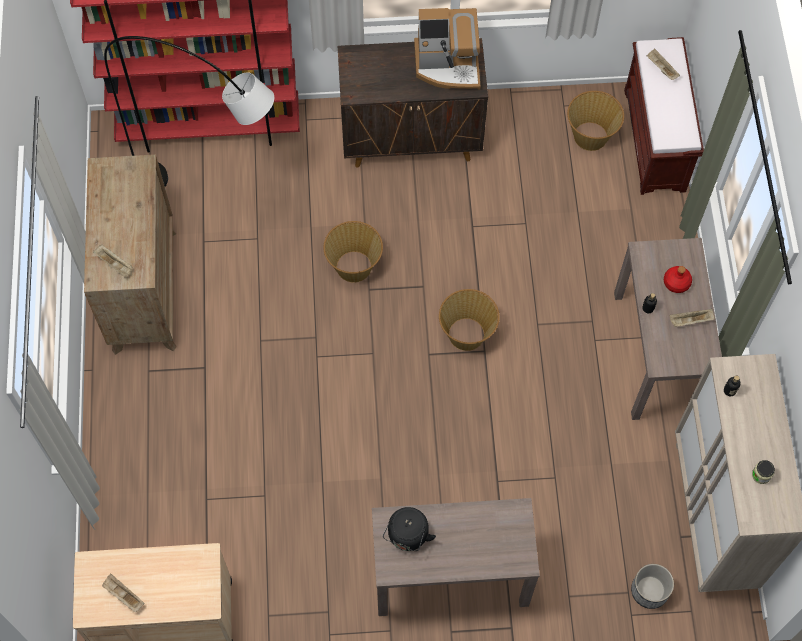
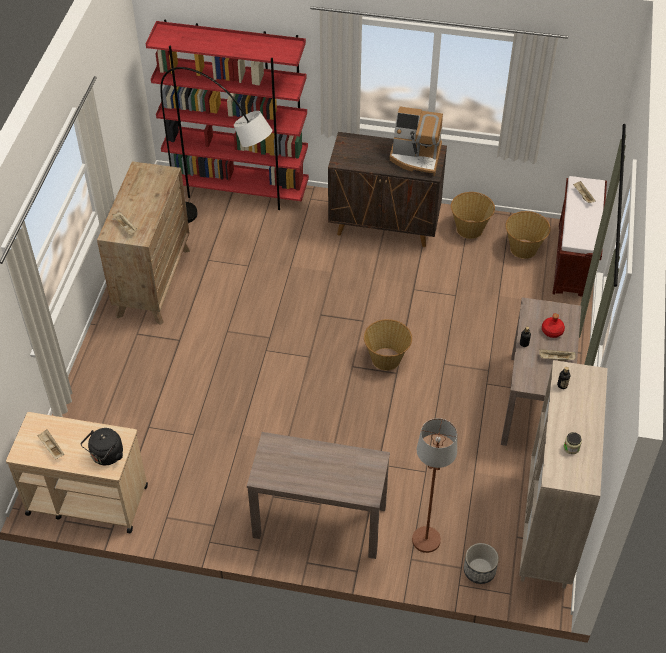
camera: 15 degrees right, 15 degrees down
(354, 266) = (314, 297): basket -> basket (470, 229)
(407, 537) = (282, 457): black kettle -> black kettle (106, 456)
(579, 567) = (426, 540): none -> brown floor lamp

